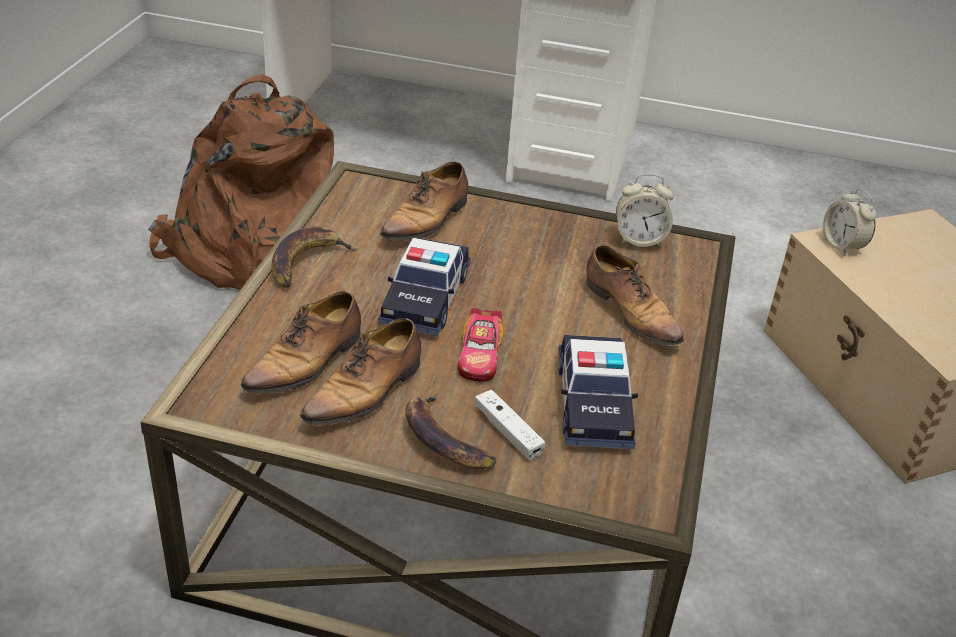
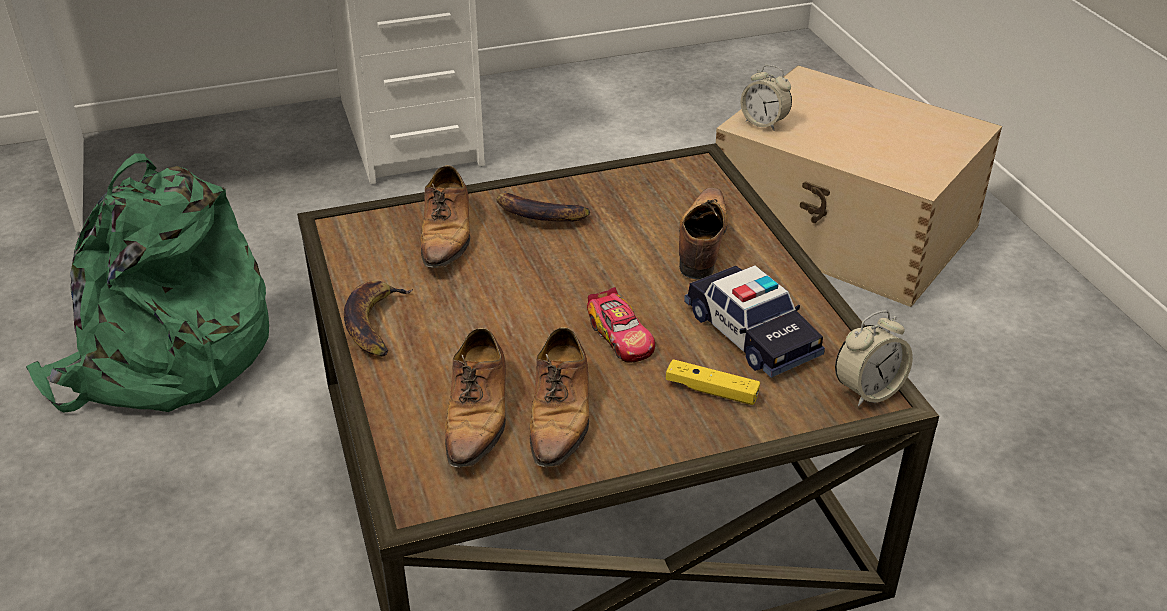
camera: 30 degrees left, 0 degrees up
(249, 249) = (165, 358): brown backpack -> green backpack
(426, 298) = (521, 308): toy car -> none
(443, 440) = (669, 423): banana -> banana (538, 215)
(508, 432) = (711, 390): white game controller -> yellow game controller
(631, 312) = (702, 243): shoe -> shoe turned 105 degrees counterclockwise
(639, 240) = (646, 177): alarm clock -> alarm clock (868, 390)

